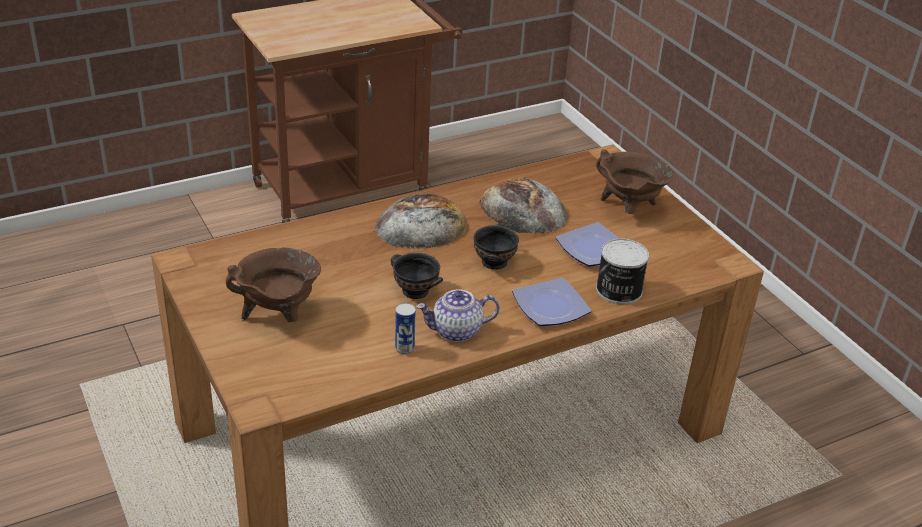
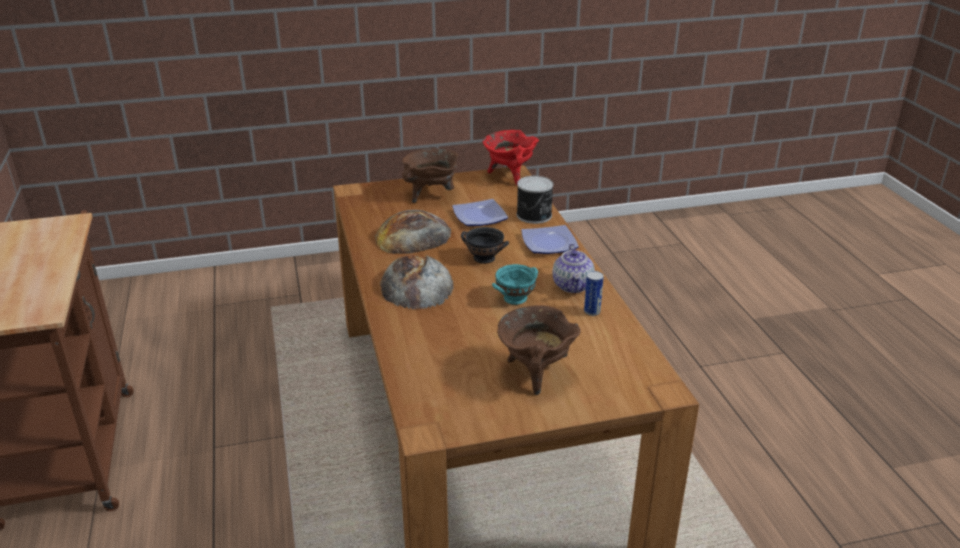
camera: 75 degrees left, 5 degrees down
(415, 290) = (514, 298): black bowl -> turquoise bowl
(719, 261) = (509, 176): none -> red cooking pot

